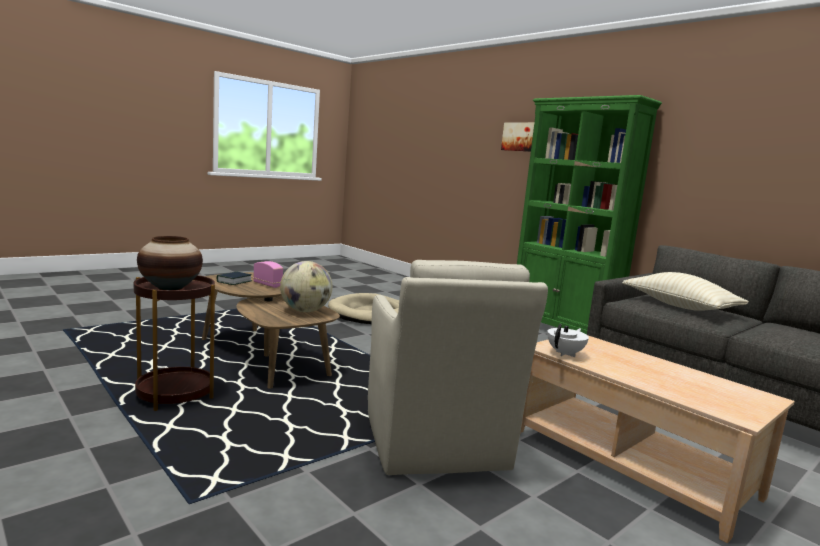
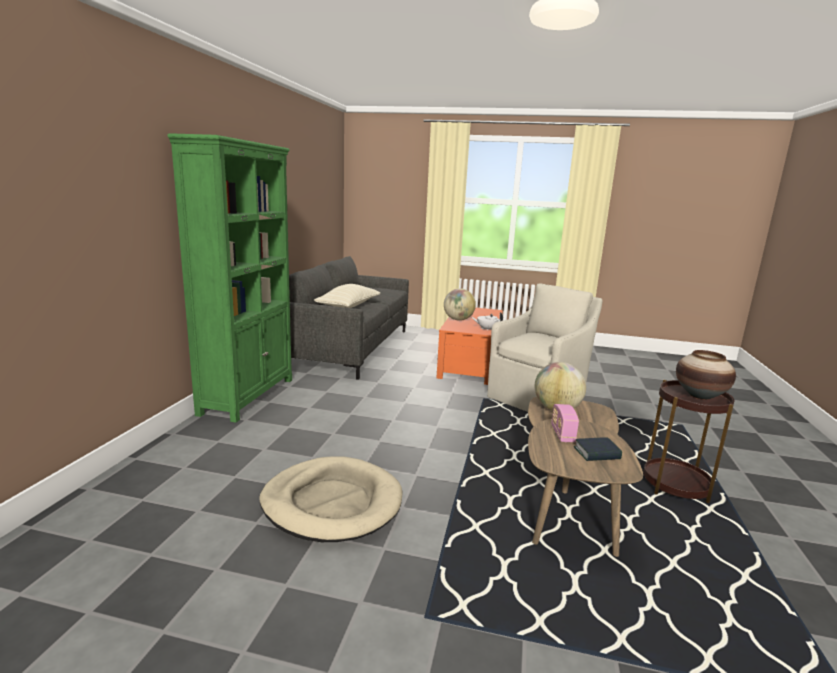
camera: 125 degrees left, 5 degrees up
(521, 137) = (126, 180): picture -> none
(632, 463) = (469, 363): beige coffee table -> orange coffee table
(639, 358) = (458, 320): none -> globe

